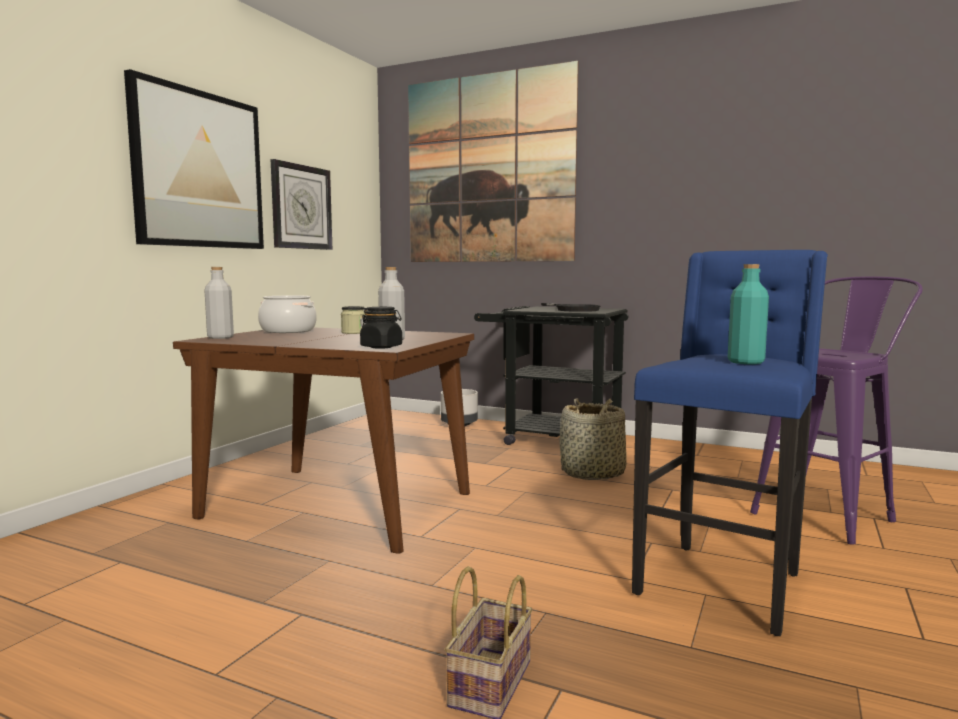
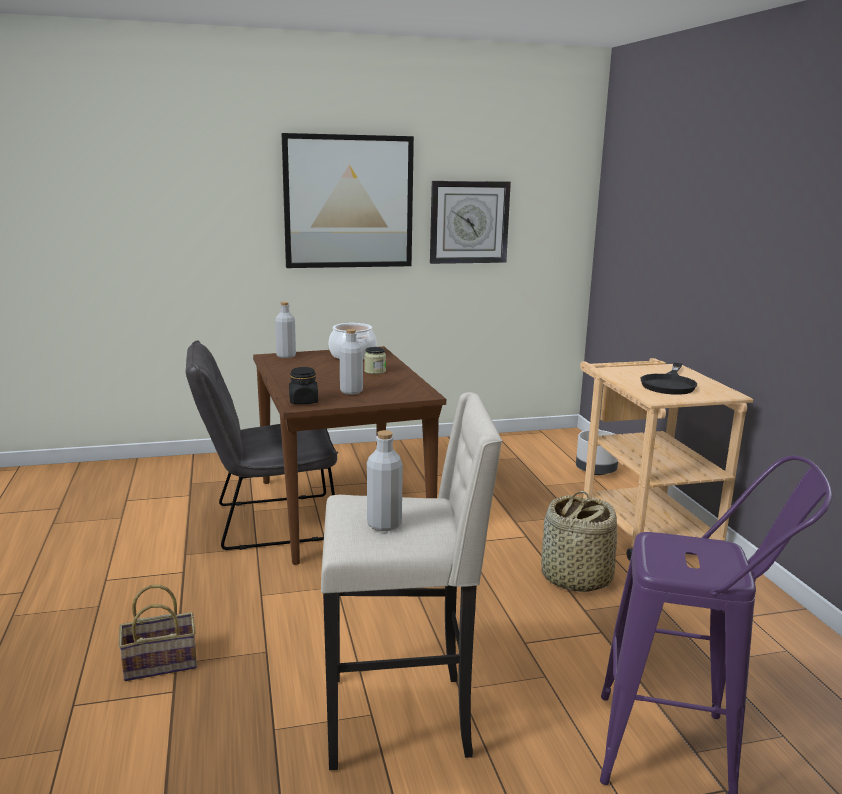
camera: 50 degrees right, 10 degrees up
(286, 541) = (266, 522): none -> grey chair
(488, 169) = (672, 183): picture -> none
(552, 439) = (641, 524): black cart -> beige cart
(721, 583) = (402, 718): blue stool -> beige stool
(746, 362) = (384, 524): turquoise bottle -> grey bottle

